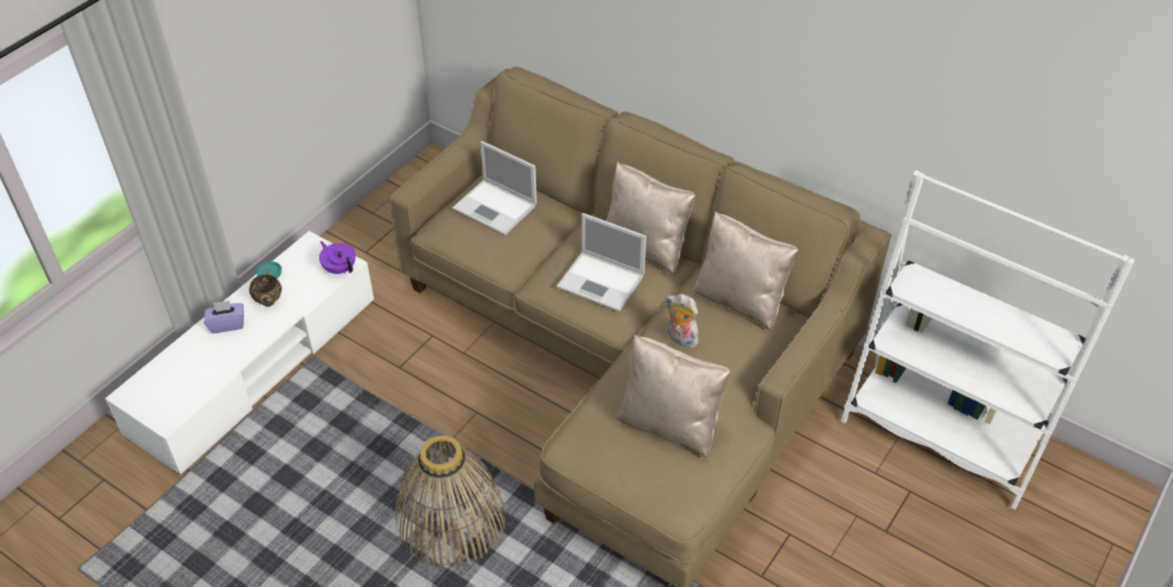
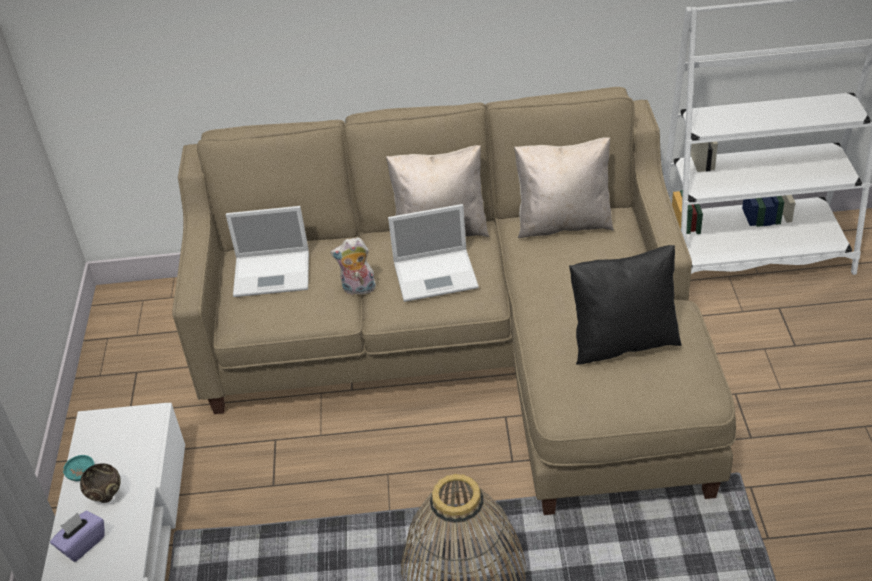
camera: 35 degrees left, 5 degrees down
(339, 268) = (149, 423): purple teapot -> none
(669, 424) = (623, 341): beige pillow -> black pillow
(680, 339) = (555, 276): plush toy -> plush toy (358, 289)

